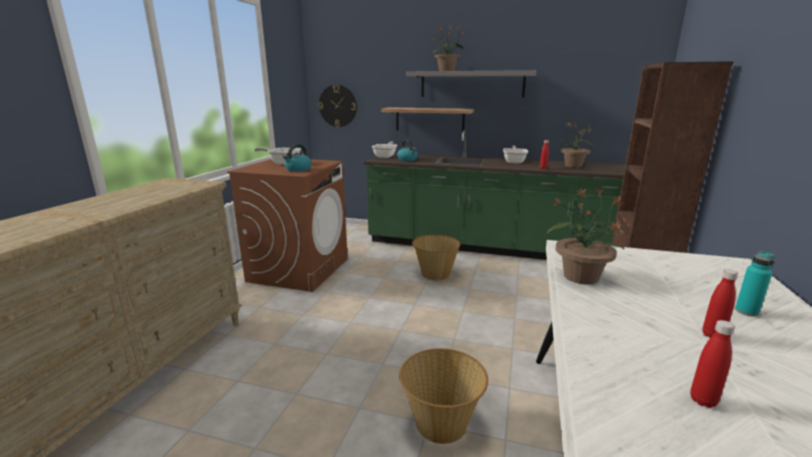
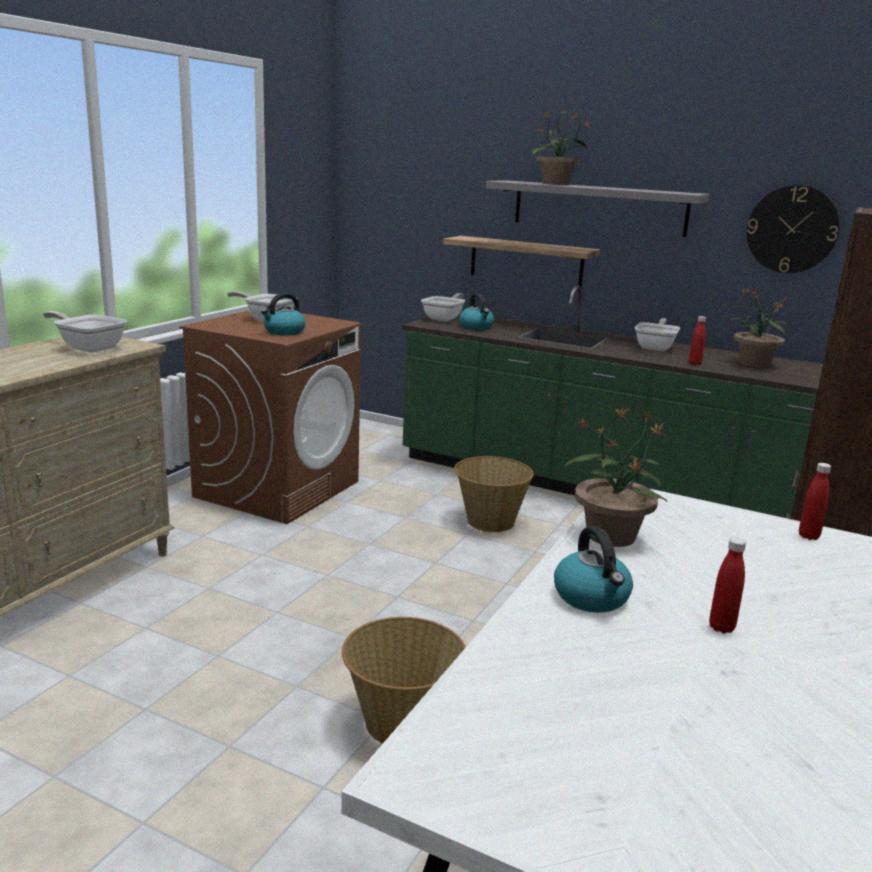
camera: 10 degrees right, 0 degrees up
(170, 188) = (88, 347): none -> frying pan
(338, 106) = (380, 226): wall clock -> wall clock (792, 229)
(611, 325) = (592, 597): none -> kettle
(703, 400) = (625, 686): red bottle -> red bottle (808, 536)
(746, 311) = (808, 609): turquoise bottle -> none

